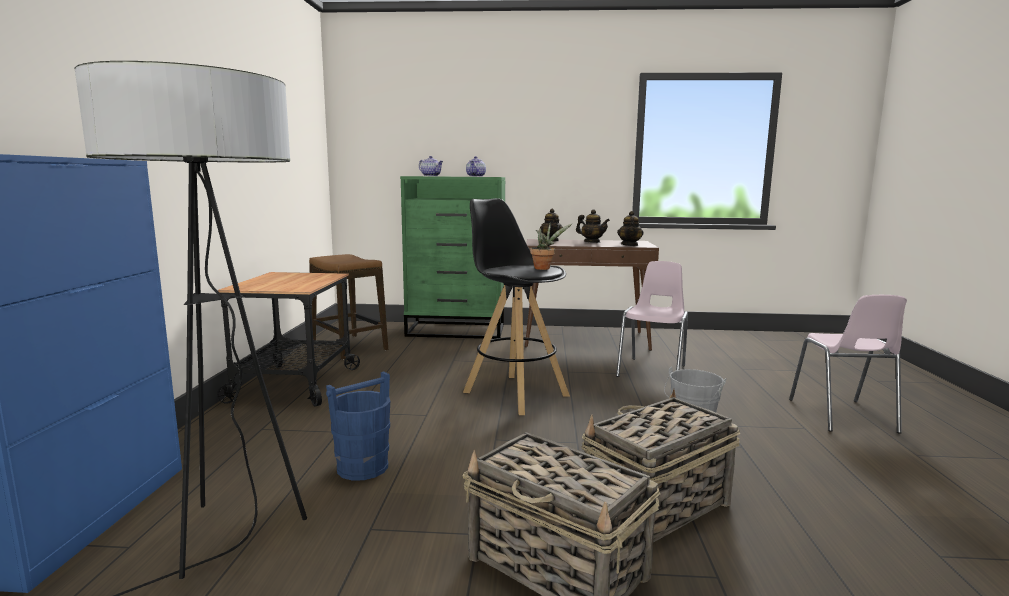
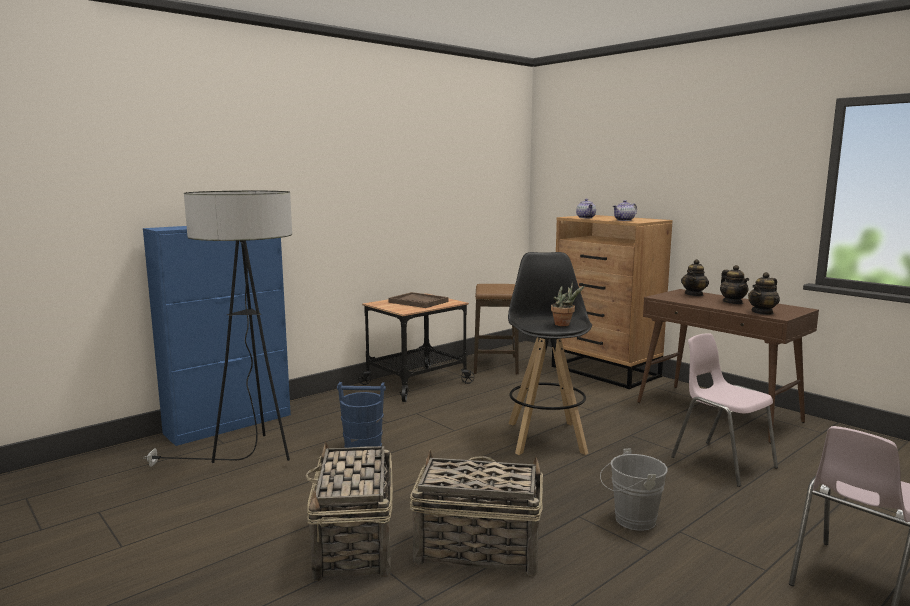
camera: 45 degrees right, 0 degrees up
(289, 279) = (418, 302): none -> brown tray
(457, 330) = (606, 372): green dresser -> brown dresser
(653, 371) = (722, 462): pink chair -> pink chair turned 105 degrees counterclockwise

